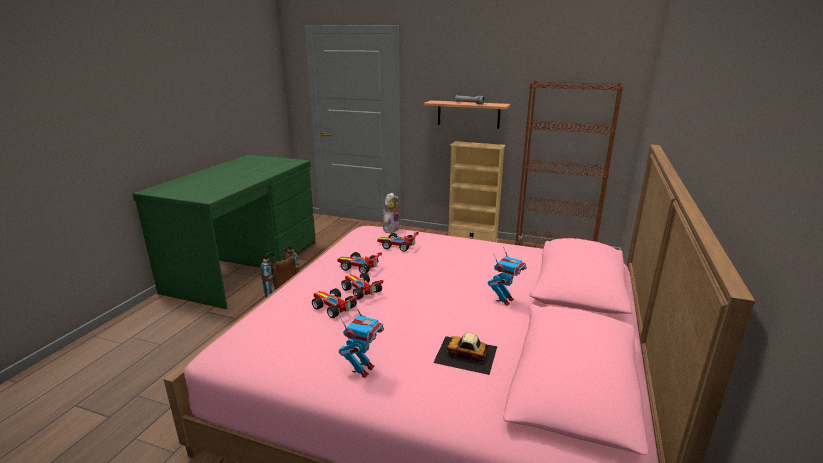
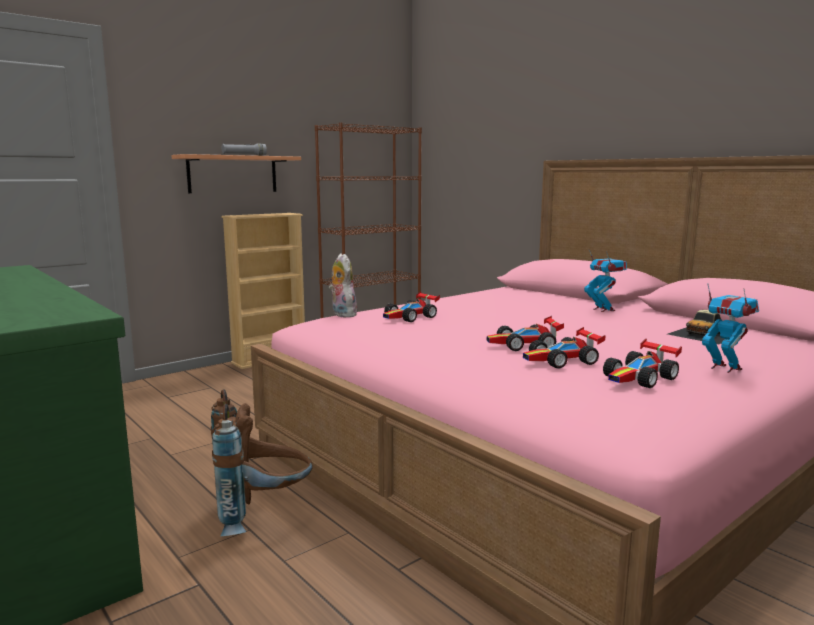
camera: 60 degrees left, 10 degrees down
(359, 267) = (451, 338): toy car -> toy car (641, 378)

